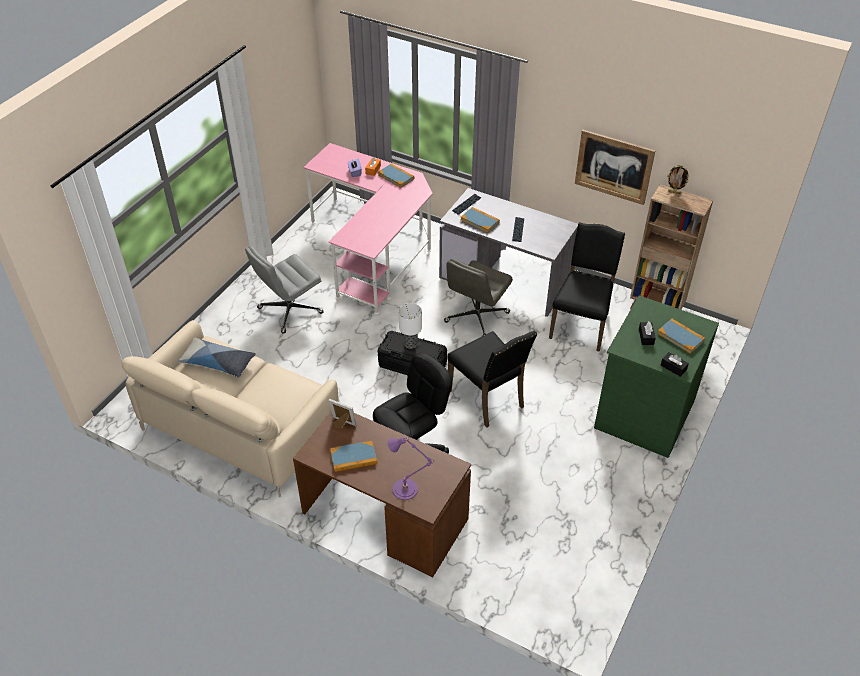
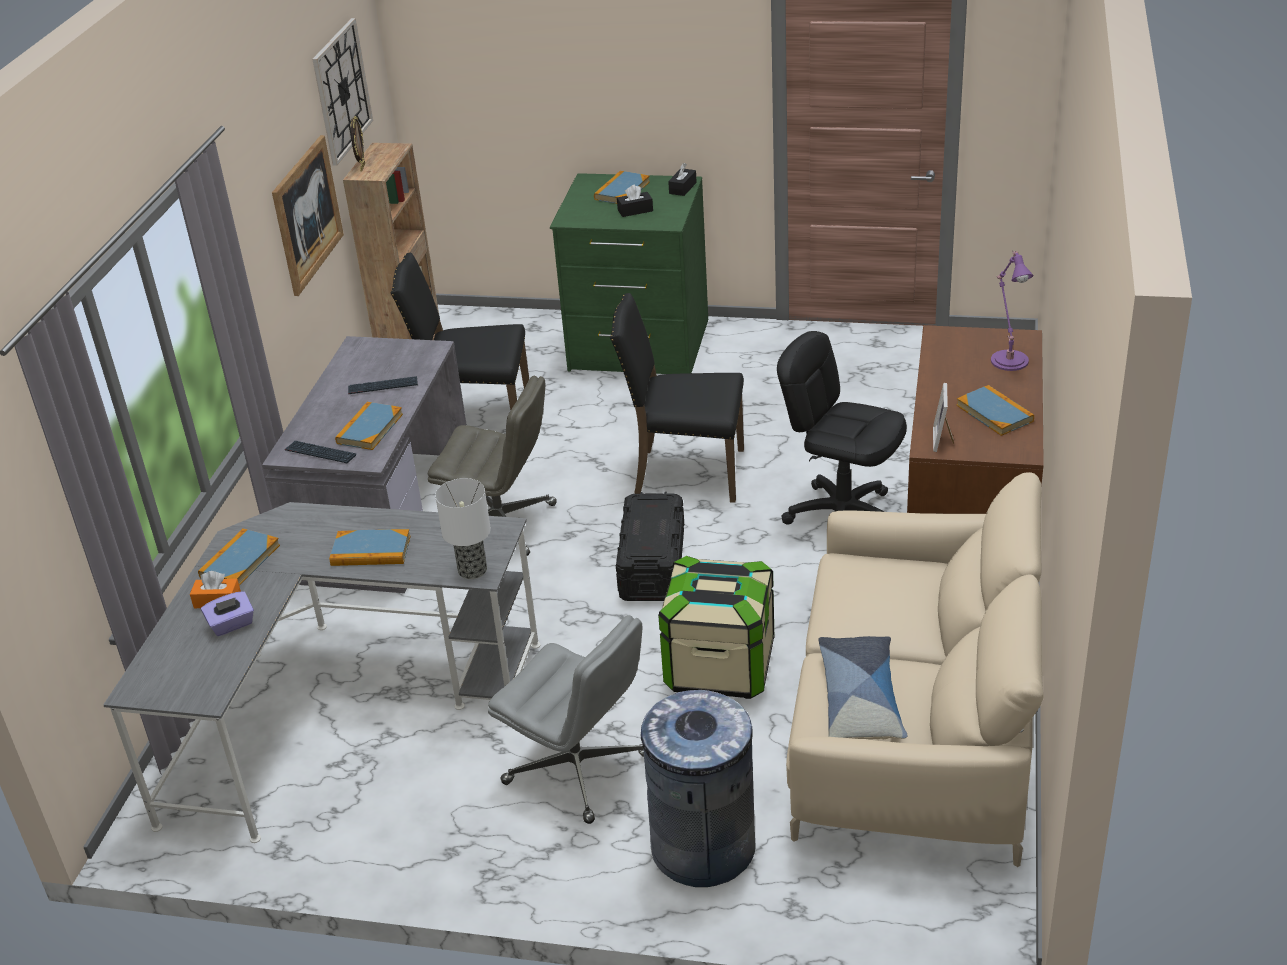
camera: 105 degrees left, 10 degrees down
(223, 337) = (703, 847): none -> grey trash can
(323, 370) = (720, 666): none -> storage box
(375, 249) = (336, 704): pink desk -> grey desk
(379, 211) = (371, 551): none -> book
(411, 343) = (641, 529): table lamp -> table lamp (471, 570)
(488, 399) = (686, 473): black chair -> black chair turned 120 degrees counterclockwise
(699, 153) = (341, 91): none -> wall clock

